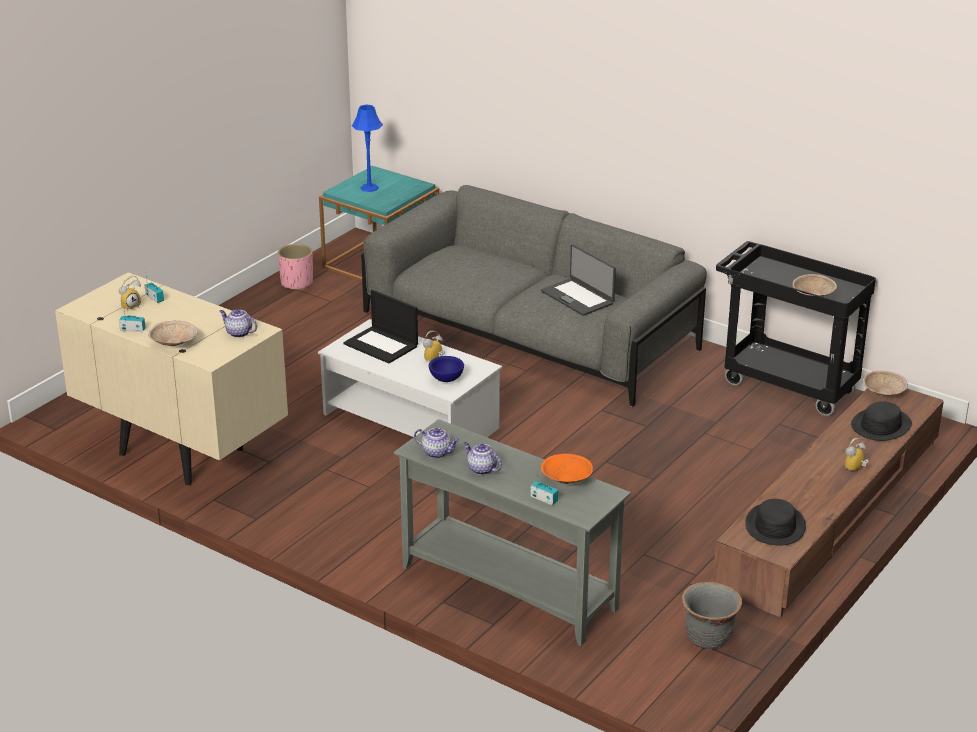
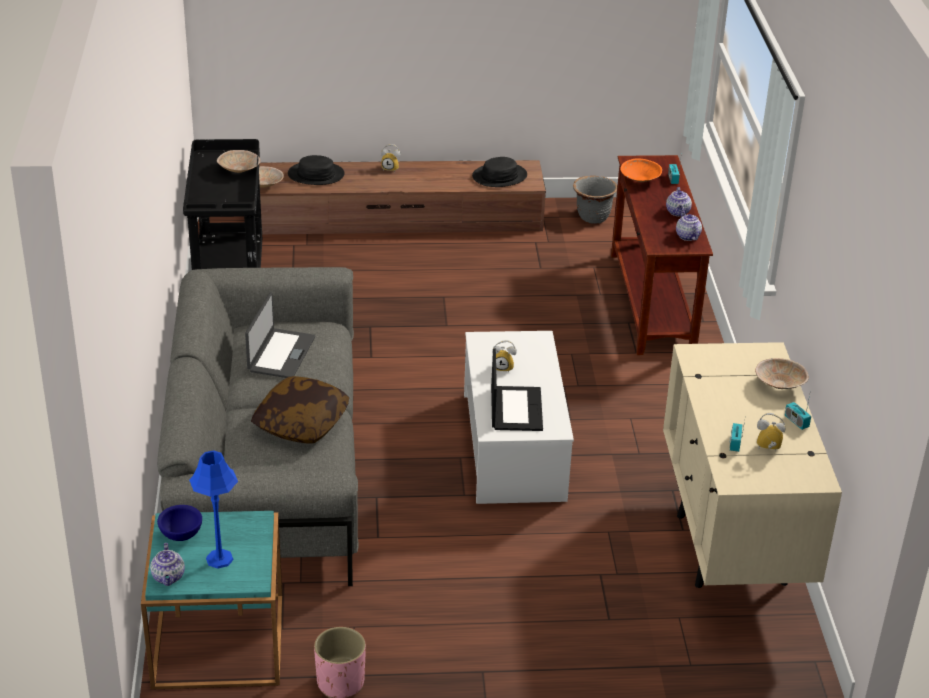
camera: 130 degrees left, 5 degrees up
(238, 333) = (713, 361): teapot -> teapot (169, 577)
(446, 379) = (523, 348): blue bowl -> blue bowl (180, 535)
(487, 279) = (301, 423): none -> pillow
(507, 588) = (652, 303): grey console table -> brown console table

